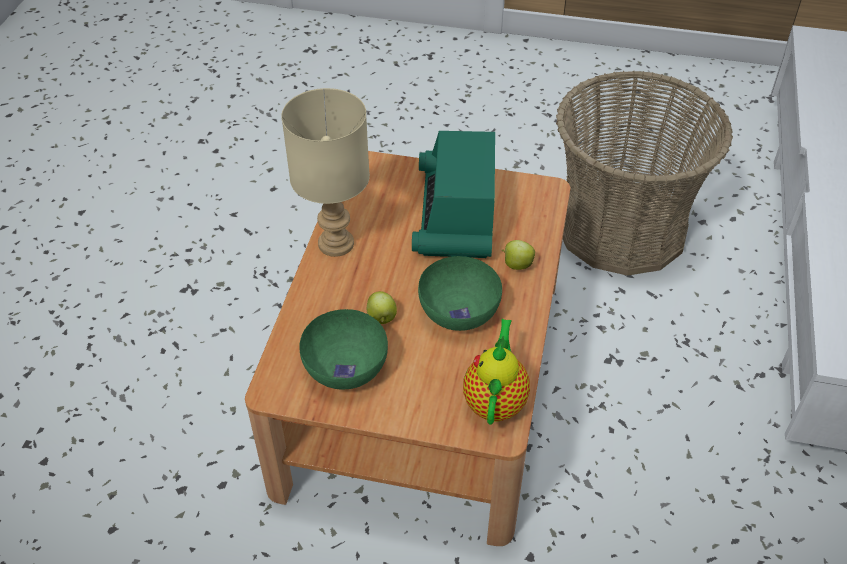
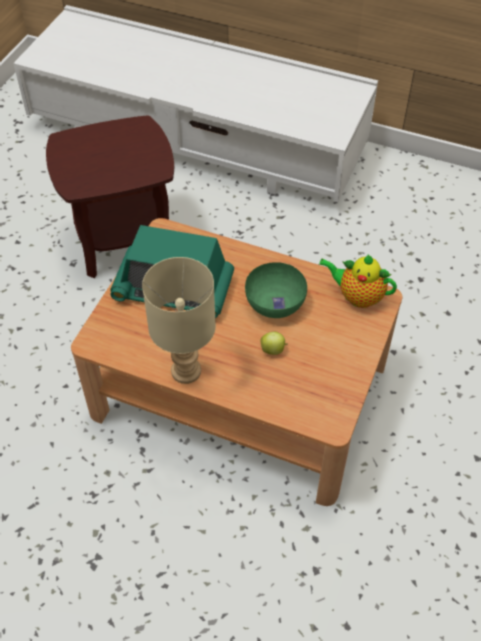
camera: 80 degrees left, 5 degrees up
(347, 367) = (317, 377): green bowl -> none
(516, 265) = (236, 263): apple -> none
(622, 228) = (123, 239): basket -> brown side table

